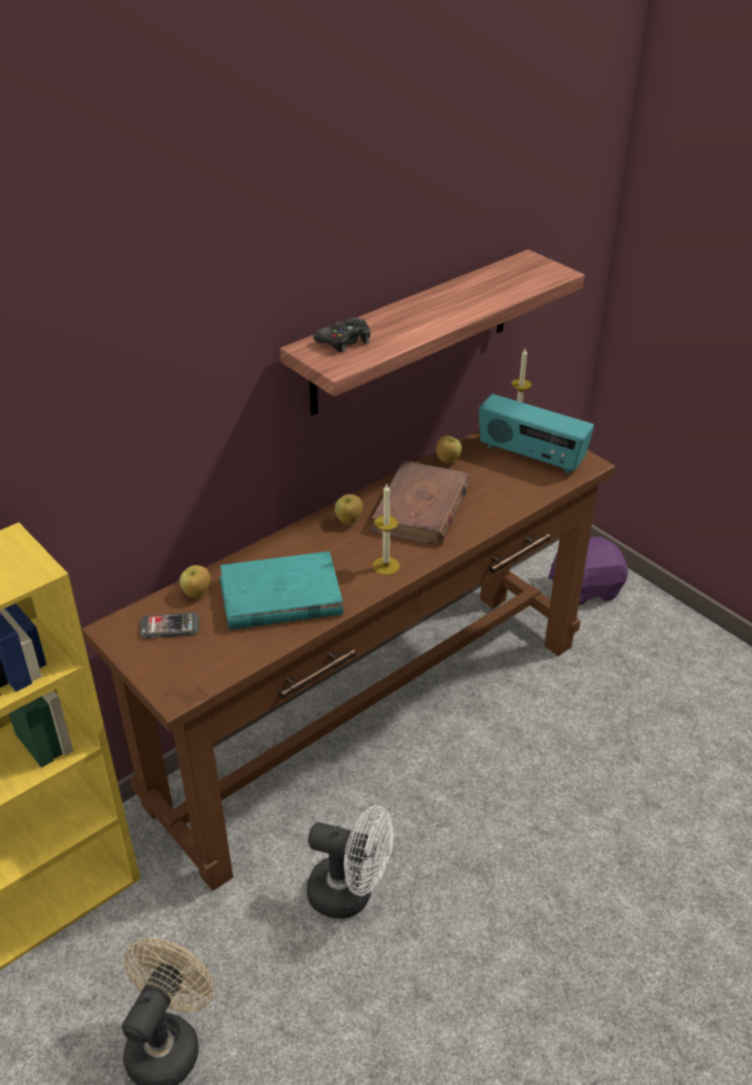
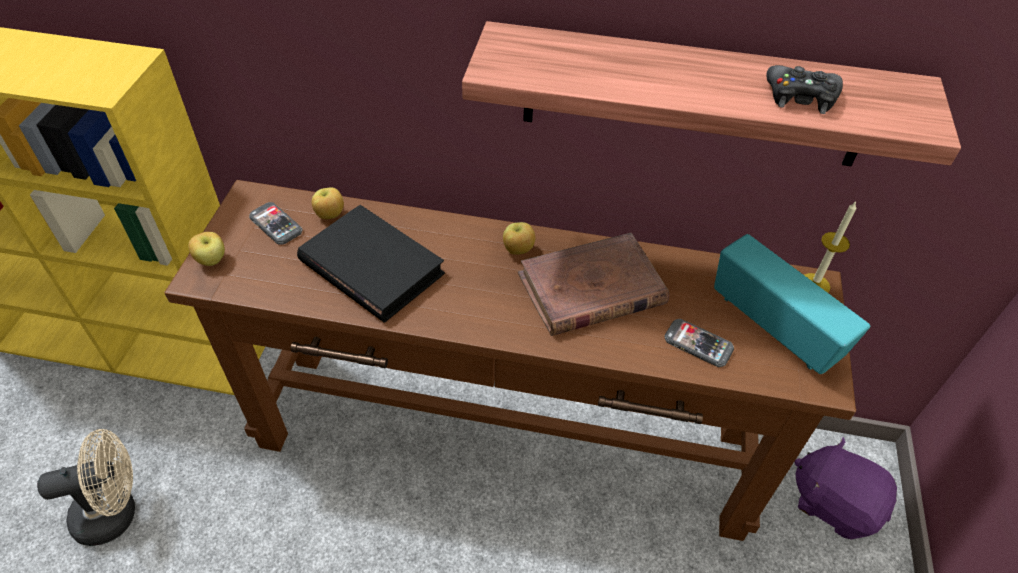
camera: 50 degrees right, 10 degrees up
(280, 597) = (371, 267): turquoise book -> black book
(344, 341) = (547, 50): black game controller -> black game controller (800, 97)
(351, 894) = (318, 544): white fan -> none
(386, 566) = (480, 313): candle -> none
(447, 460) = (687, 265): apple -> apple (212, 260)
(512, 491) = (698, 344): none -> phone
(530, 456) = (775, 326): radio -> radio turned 150 degrees clockwise

